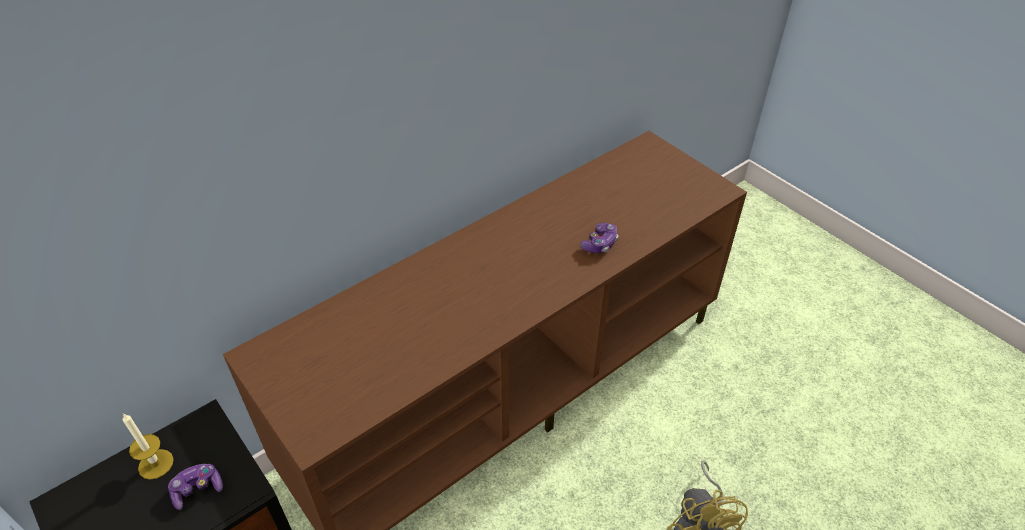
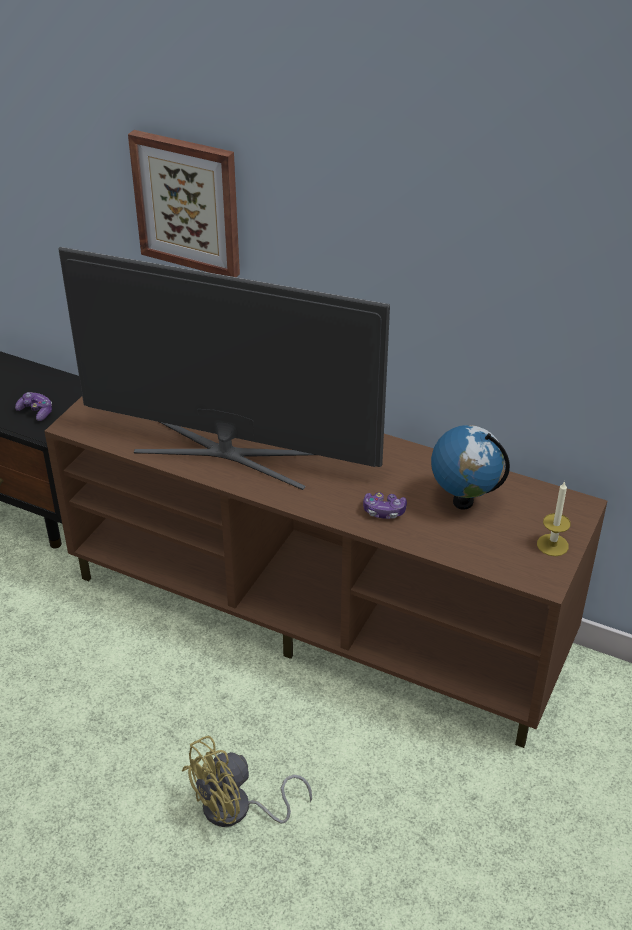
camera: 65 degrees right, 5 degrees down
(156, 464) = (47, 385): candle -> candle (552, 545)
(260, 121) = (188, 203): none -> picture
(455, 318) = (228, 452): none -> television
(612, 197) = (463, 501): none -> globe

